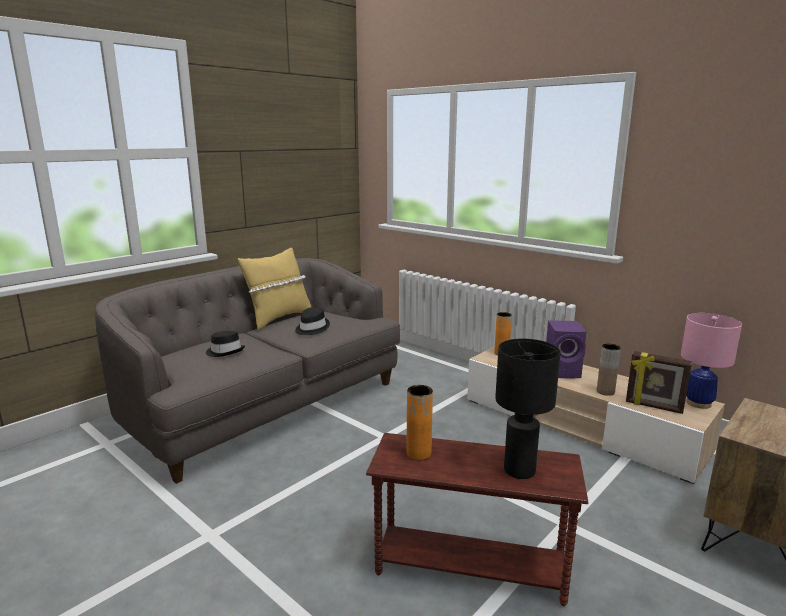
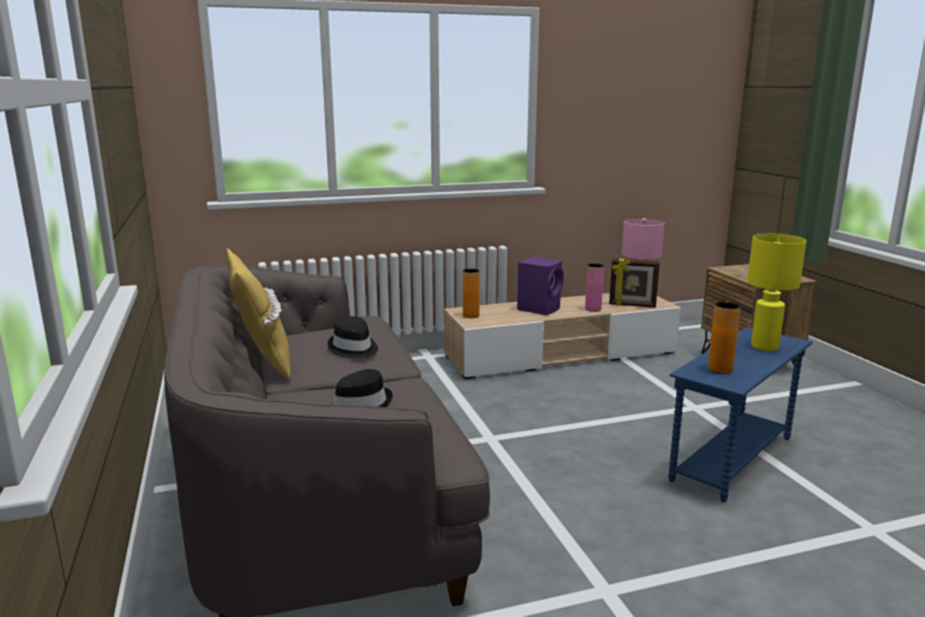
camera: 60 degrees left, 0 degrees up
(470, 569) = (733, 459): brown side table -> blue side table
(520, 471) = (765, 346): black table lamp -> yellow table lamp
(605, 392) = (593, 309): brown vase -> pink vase
(653, 407) = (632, 305): picture frame -> picture frame turned 45 degrees clockwise

